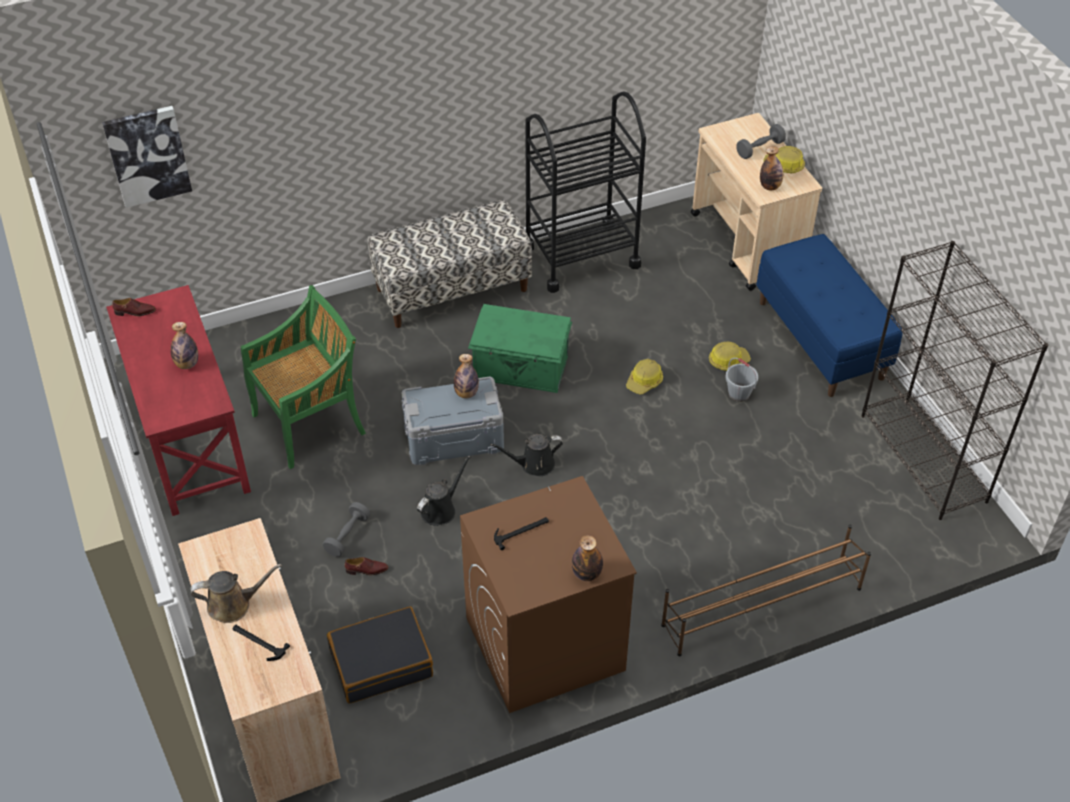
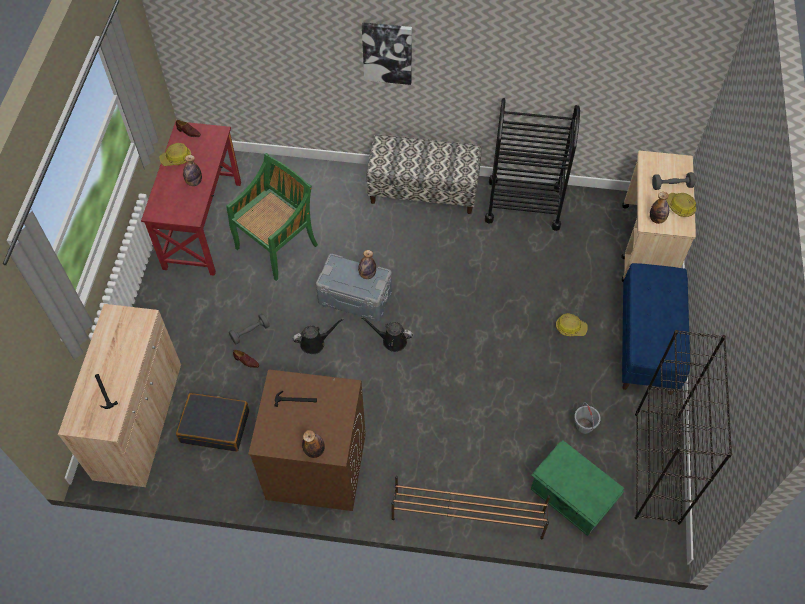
camera: 30 degrees right, 10 degrees up
(147, 155) = (224, 34): picture -> picture (387, 52)
(233, 604) = (106, 360): brown watering can -> none
(310, 423) = (277, 245): green chair -> green chair turned 45 degrees counterclockwise
(521, 368) = (429, 268): green storage box -> green storage box (571, 498)
(644, 381) = (503, 316): hard hat -> hard hat (176, 158)
(739, 393) = (561, 356): grey bucket -> grey bucket (584, 426)

